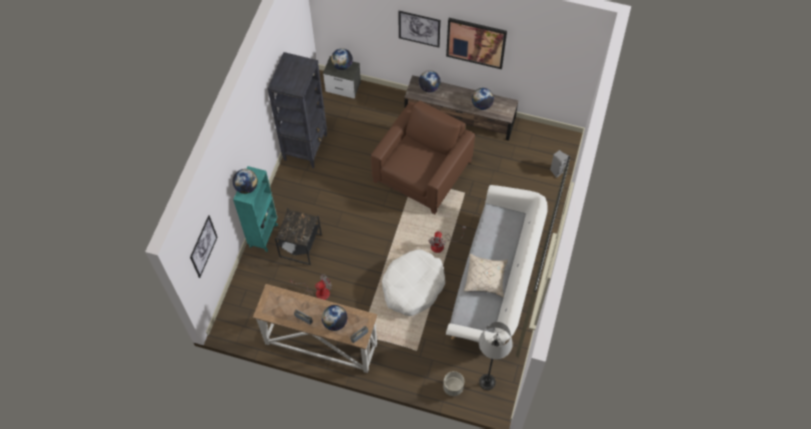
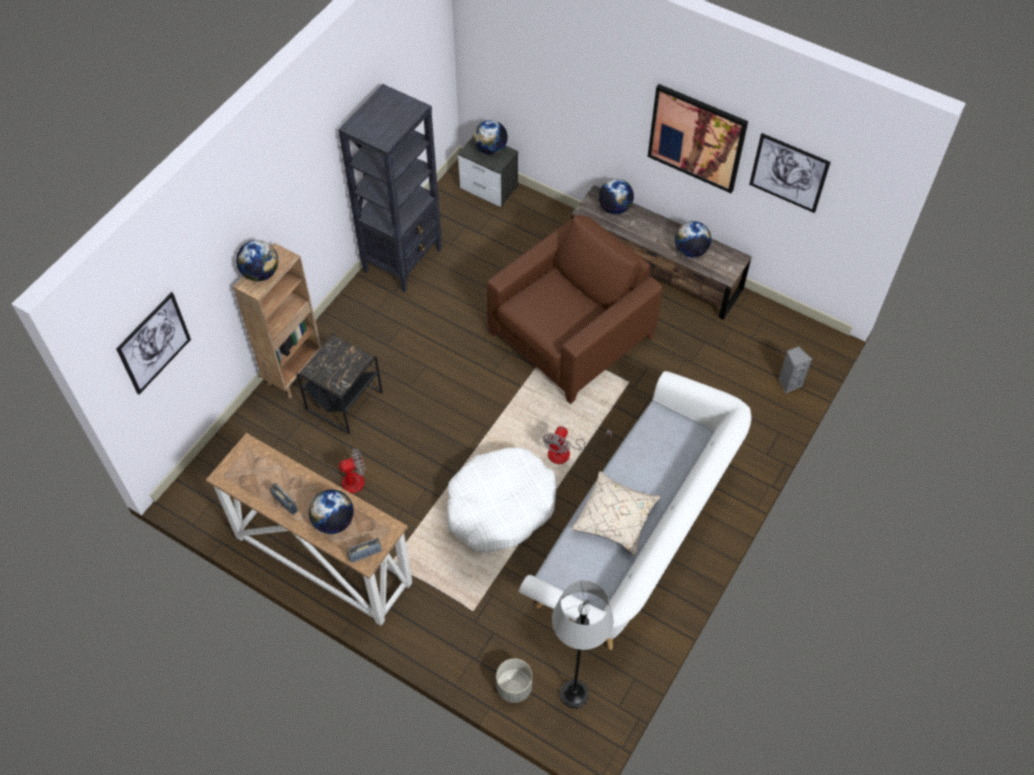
camera: 15 degrees right, 5 degrees down
(264, 235) = (295, 372): turquoise bookcase -> brown bookcase
(419, 28) = (611, 100): picture -> picture (788, 173)

